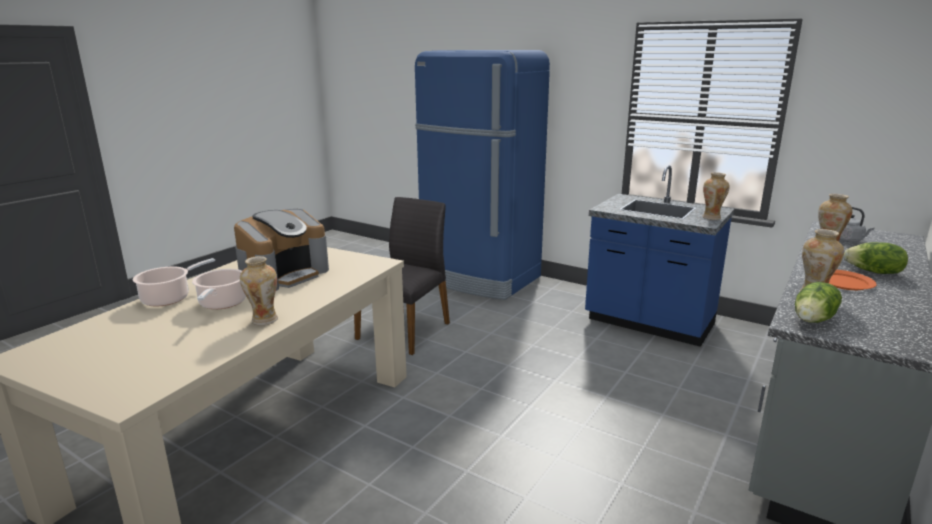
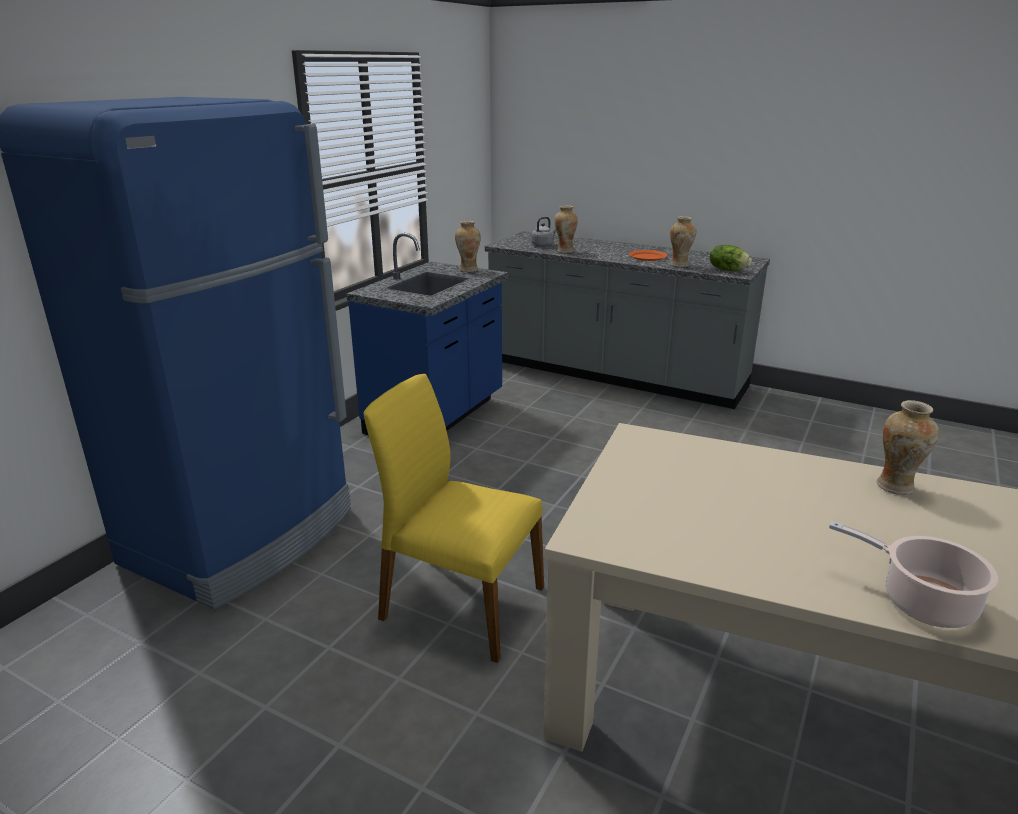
camera: 95 degrees left, 5 degrees up
(222, 304) = (886, 535): cooking pot -> none
(284, 275) = (737, 506): coffee machine -> none
(405, 330) = (460, 603): grey chair -> yellow chair
(874, 272) = (620, 249): lettuce -> none

